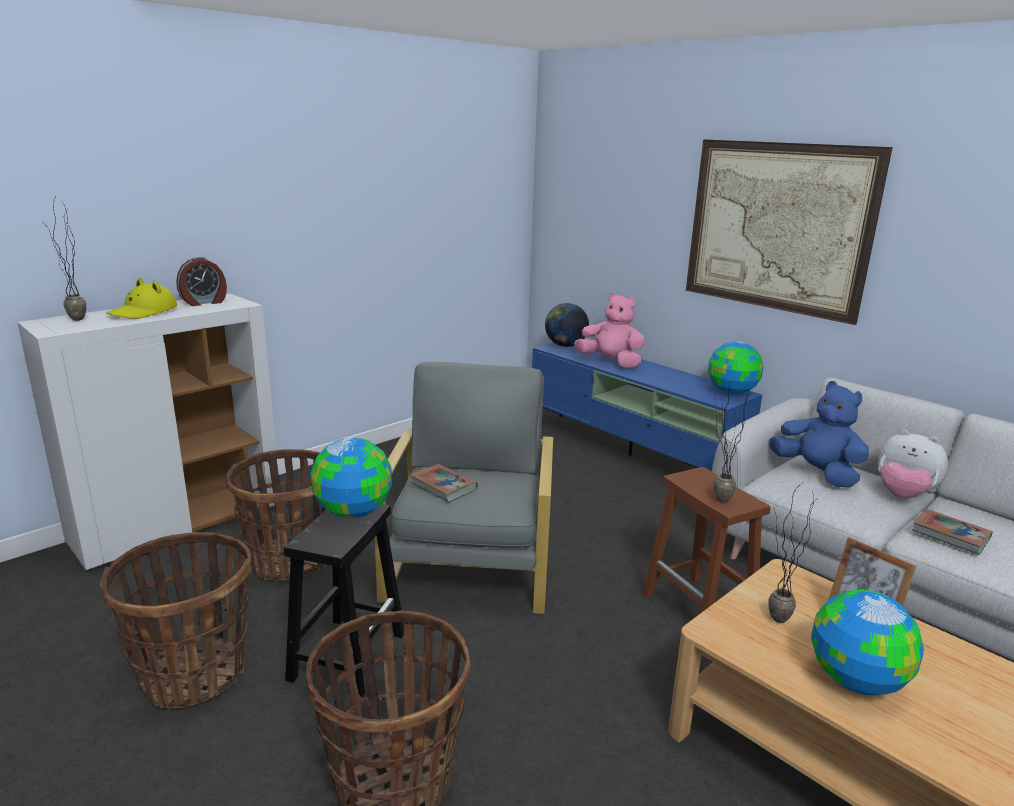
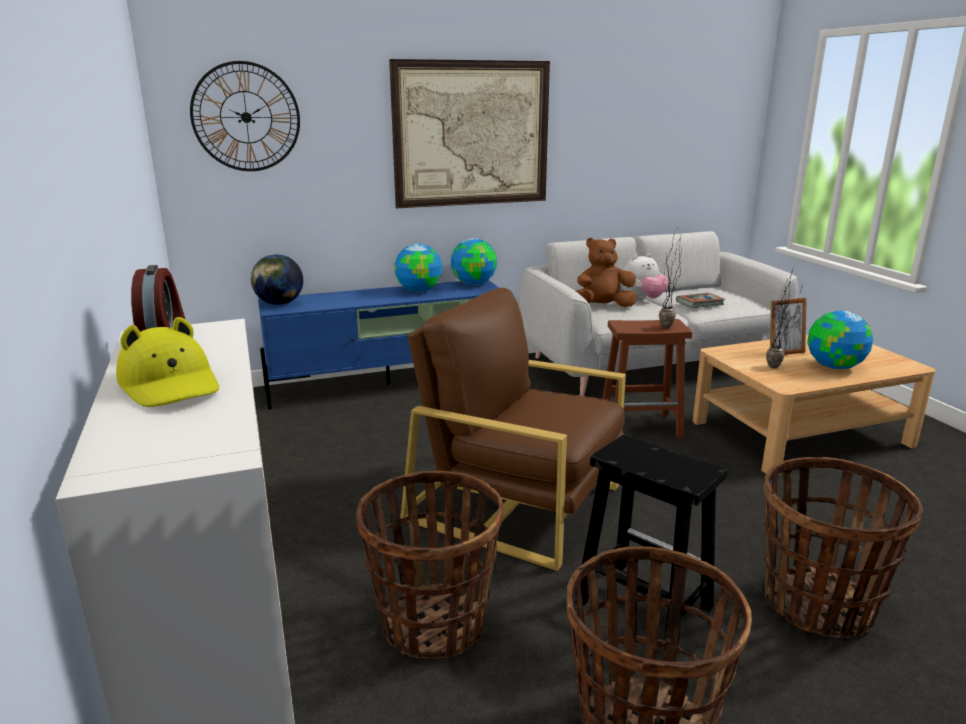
camera: 65 degrees left, 0 degrees up
(76, 321) = (158, 436): potted plant -> none
(354, 511) = (632, 451): globe -> globe (418, 290)
(443, 486) = (548, 421): book -> none
(470, 562) = (516, 502): grey armchair -> brown armchair
(588, 185) = (246, 117): none -> wall clock
(610, 362) = (354, 299): pink plush toy -> none
(817, 473) = (602, 307): blue plush toy -> brown plush toy

